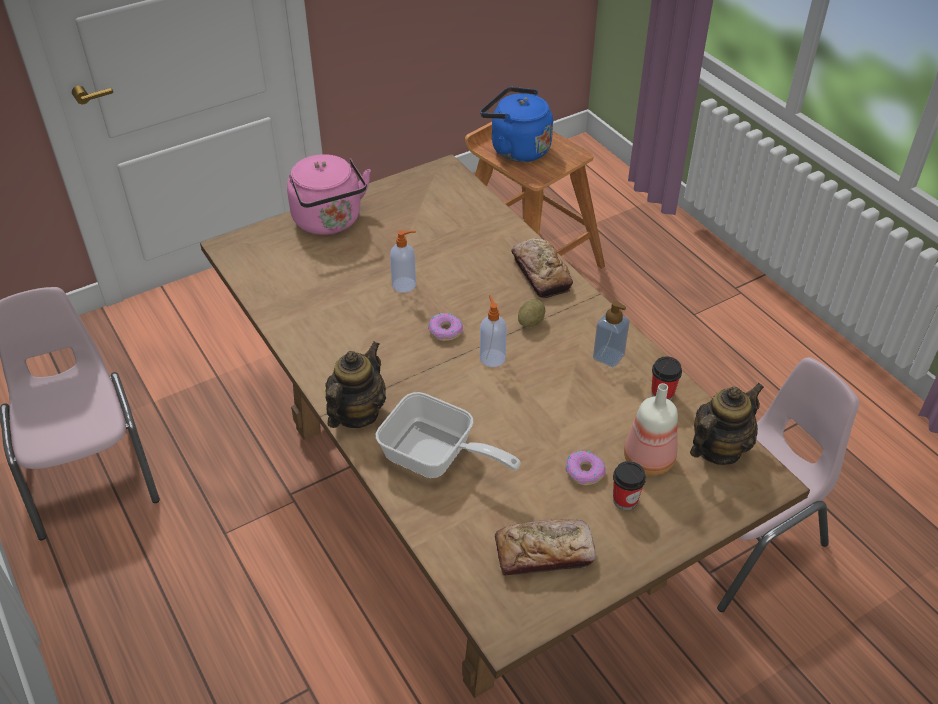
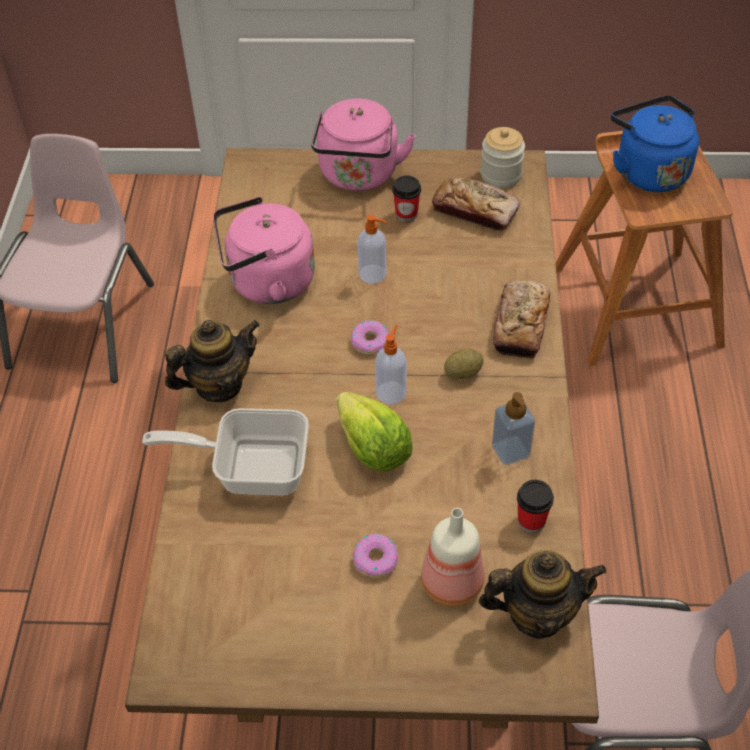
camera: 35 degrees right, 5 degrees up
(326, 325) = (266, 283): none -> pink kettle
(436, 181) = (501, 175): none -> jar
(436, 458) = (250, 467): frying pan -> frying pan turned 120 degrees clockwise
(514, 401) = (372, 448): none -> lettuce
(544, 553) = (264, 619): bread -> bread (475, 210)
(625, 500) = (389, 612): cup -> cup (406, 214)

